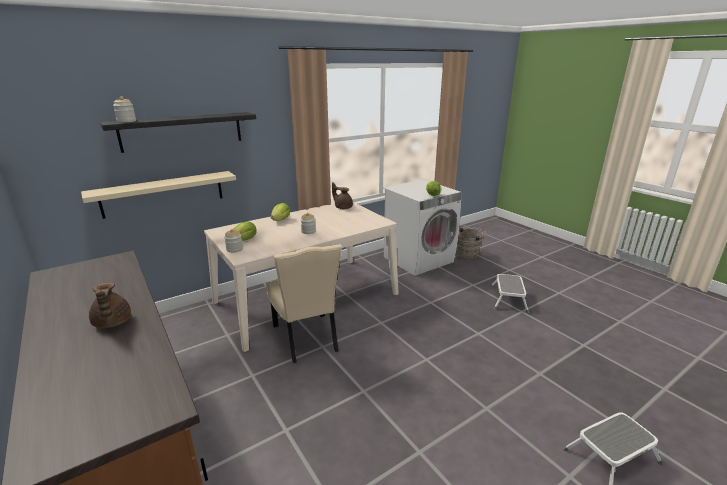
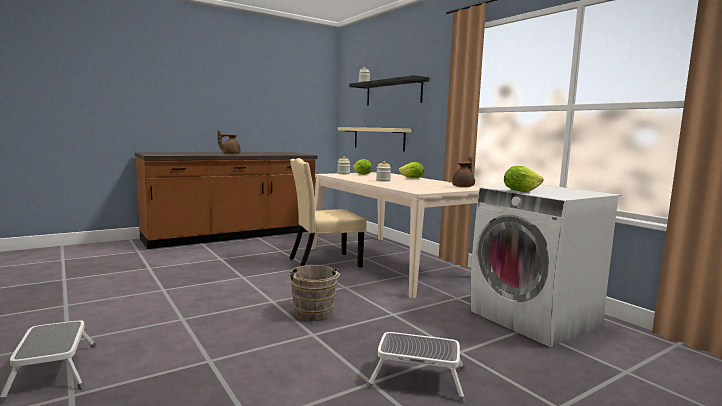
camera: 90 degrees right, 15 degrees down
(468, 254) = (606, 368): brown bucket -> brown bucket (314, 314)

